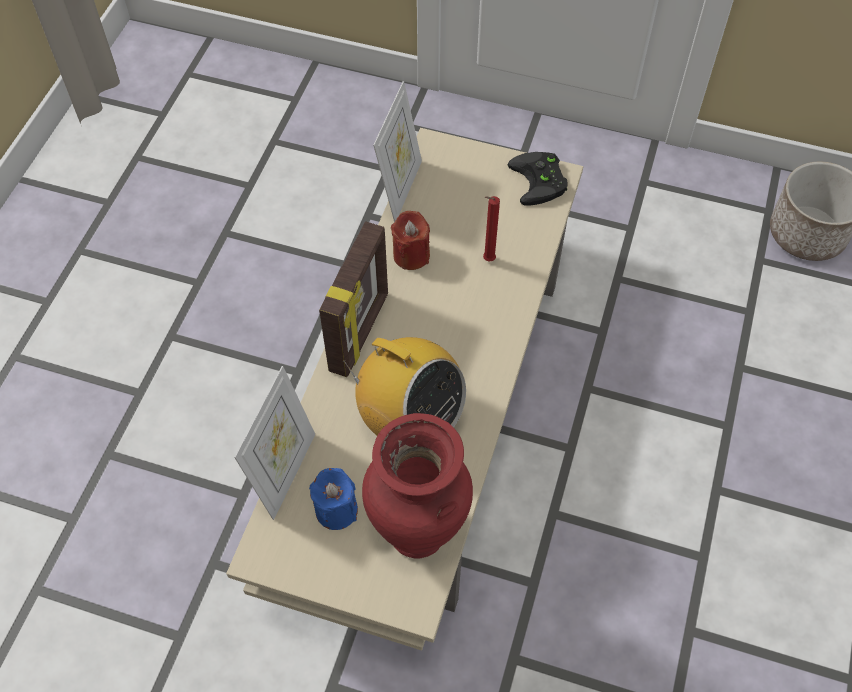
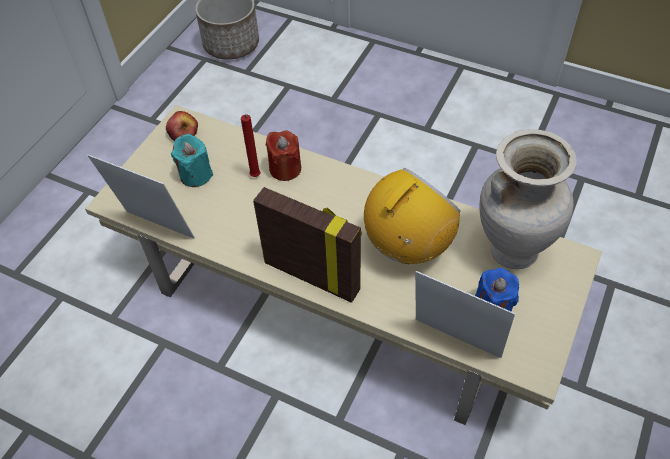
camera: 80 degrees left, 5 degrees down
(411, 255) = (235, 229): red candle -> red candle (285, 169)
(418, 530) = (511, 250): red vase -> beige vase
(480, 206) = (195, 175): none -> turquoise candle
(541, 182) = (183, 132): black game controller -> apple

